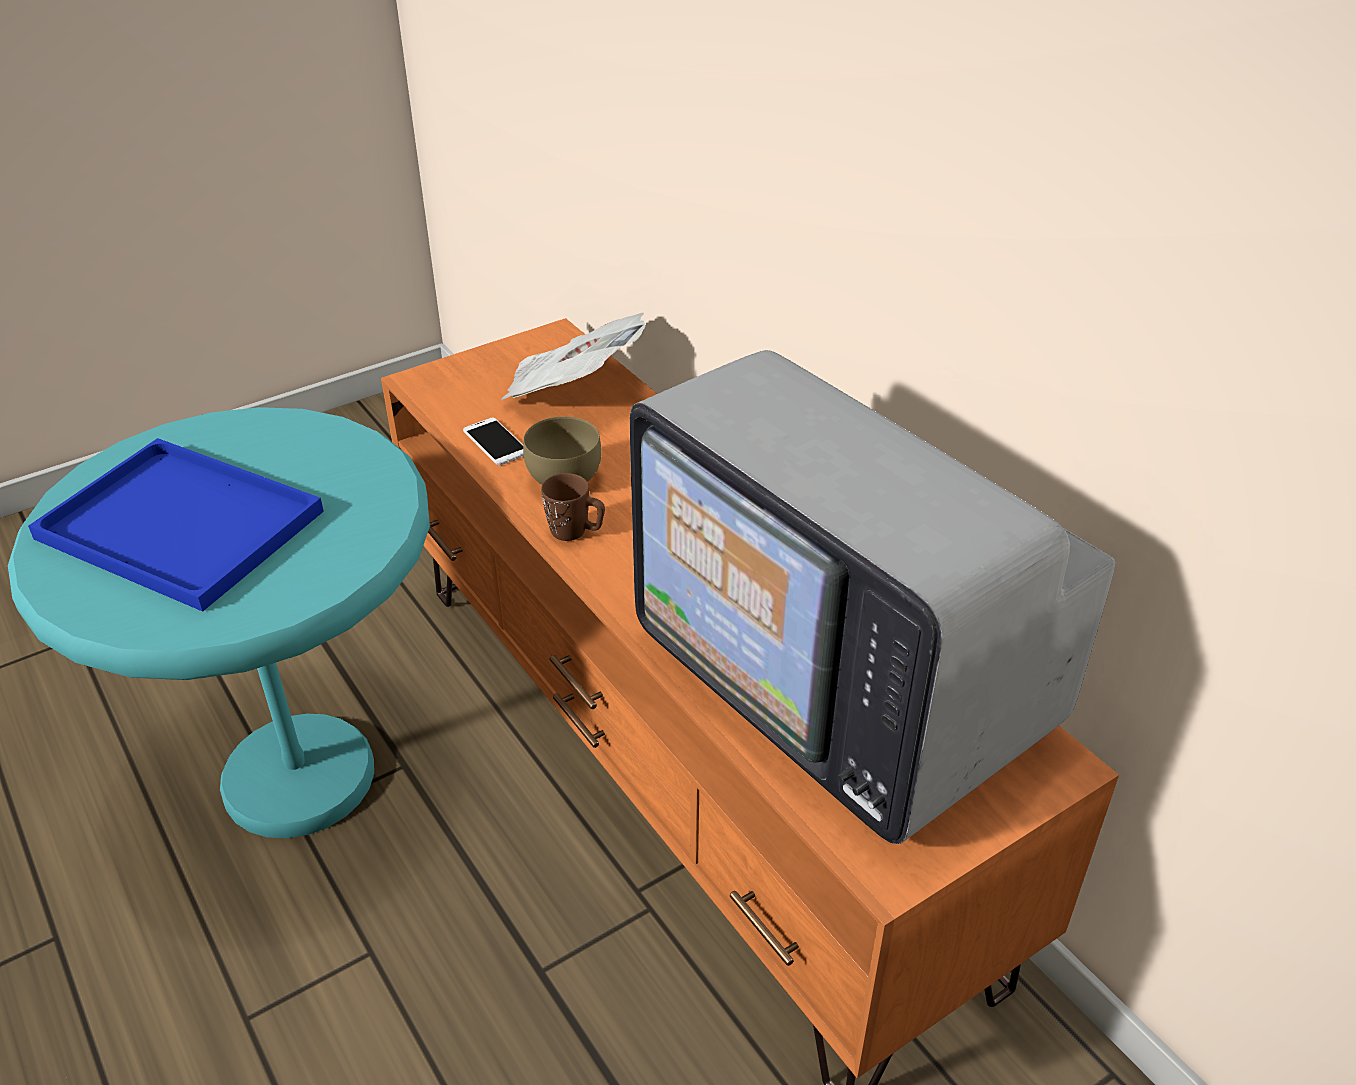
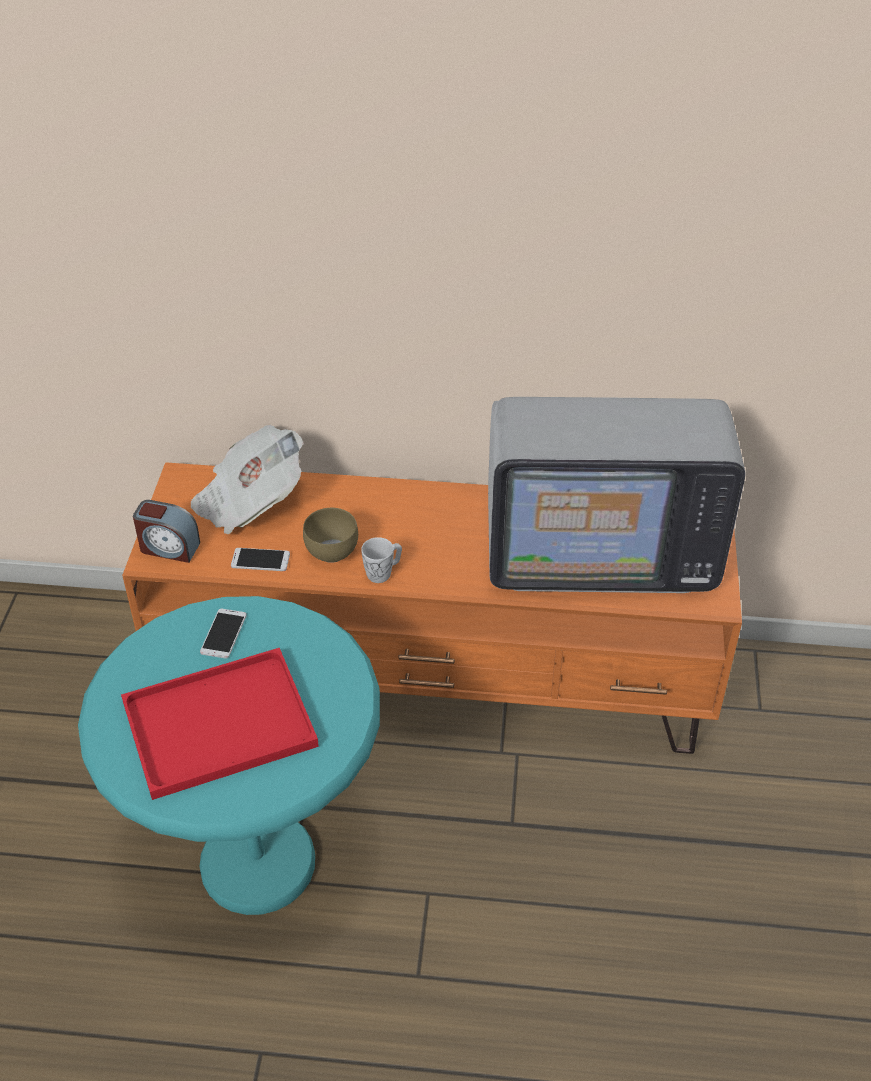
camera: 50 degrees left, 5 degrees up
(186, 525) = (222, 721): blue tray -> red tray
(320, 459) = (223, 634): none -> phone
(448, 382) = (169, 548): none -> alarm clock
(575, 532) = (383, 572): brown mug -> white mug

